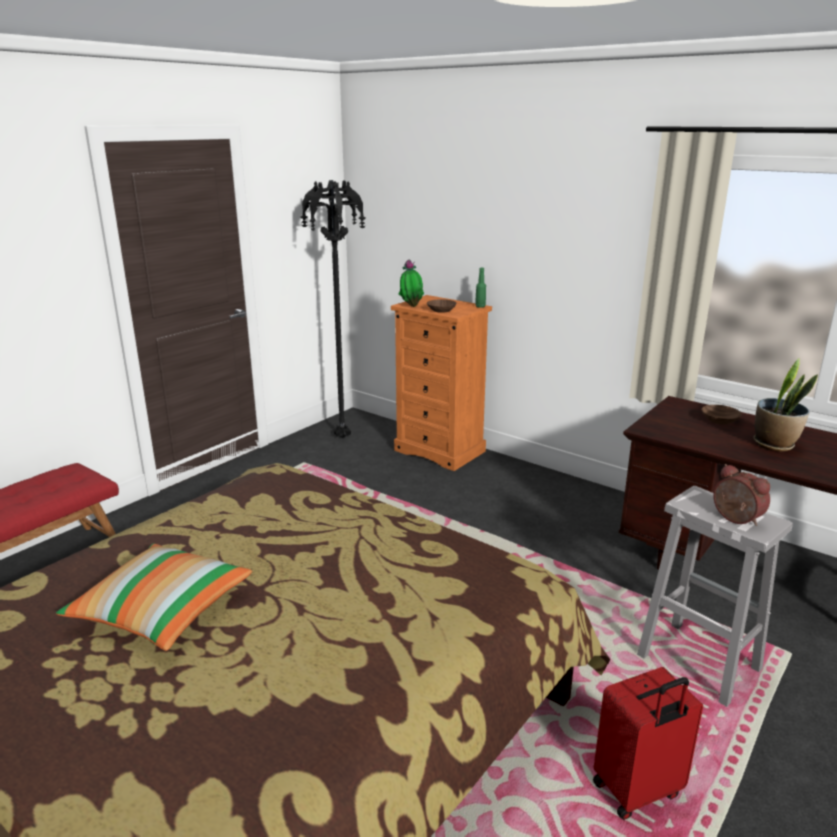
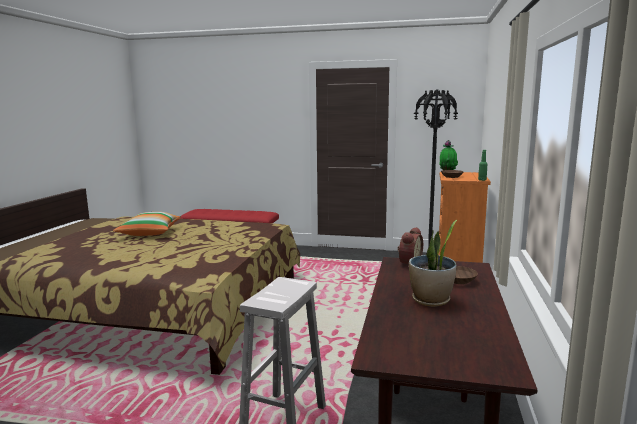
camera: 65 degrees right, 10 degrees down
(638, 791) = (150, 407): red suitcase -> none
(735, 519) = (270, 295): alarm clock -> alarm clock (408, 263)

